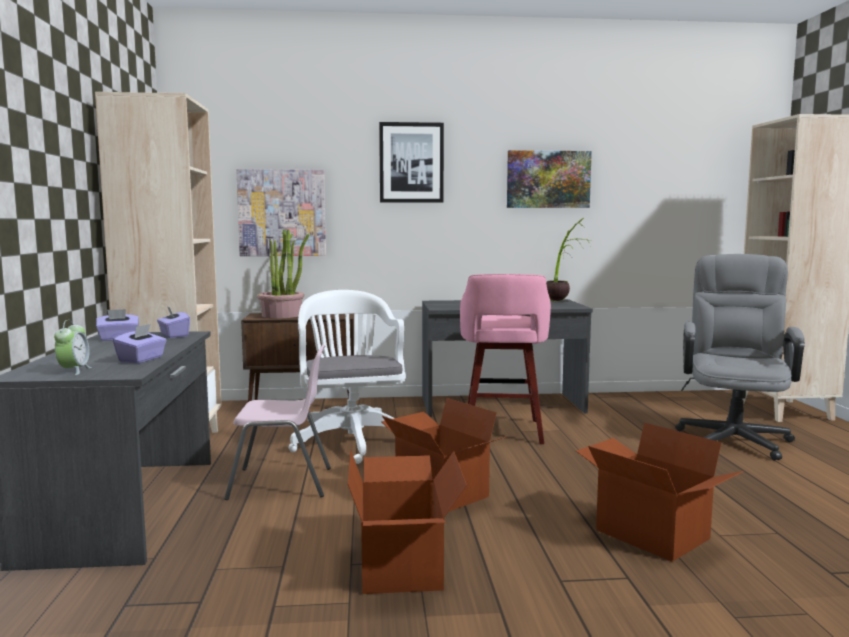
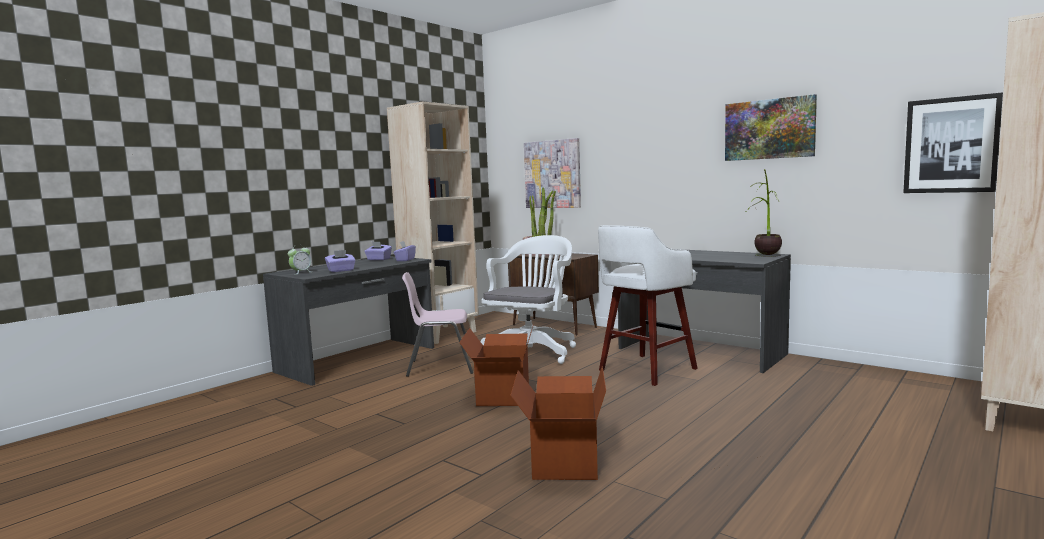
camera: 45 degrees right, 0 degrees up
(282, 483) = (440, 367): pink chair -> pink chair turned 135 degrees clockwise
(403, 567) = (392, 423): cardboard box -> none
(411, 163) = (642, 125): picture -> picture (951, 145)
(502, 432) = (645, 370): pink stool -> white stool
(733, 437) = (869, 427): grey office chair -> none

